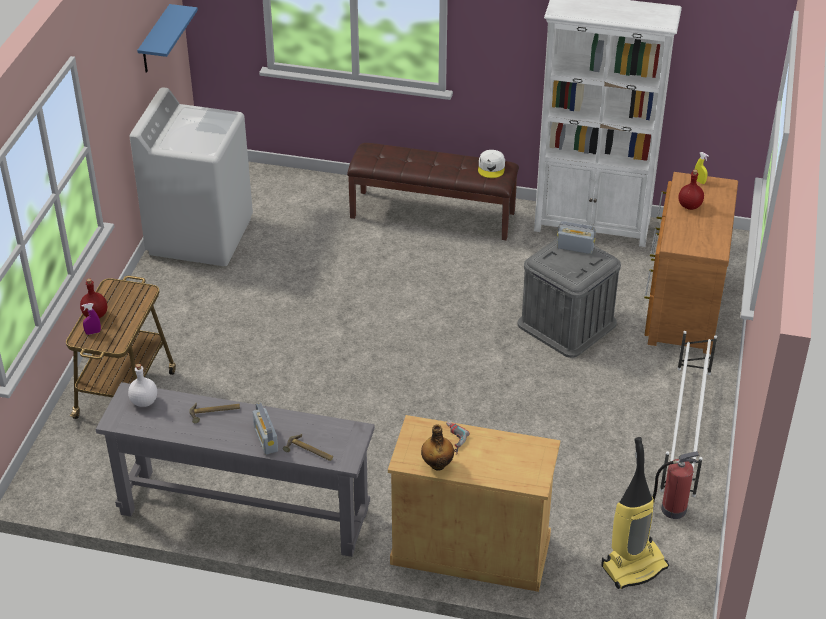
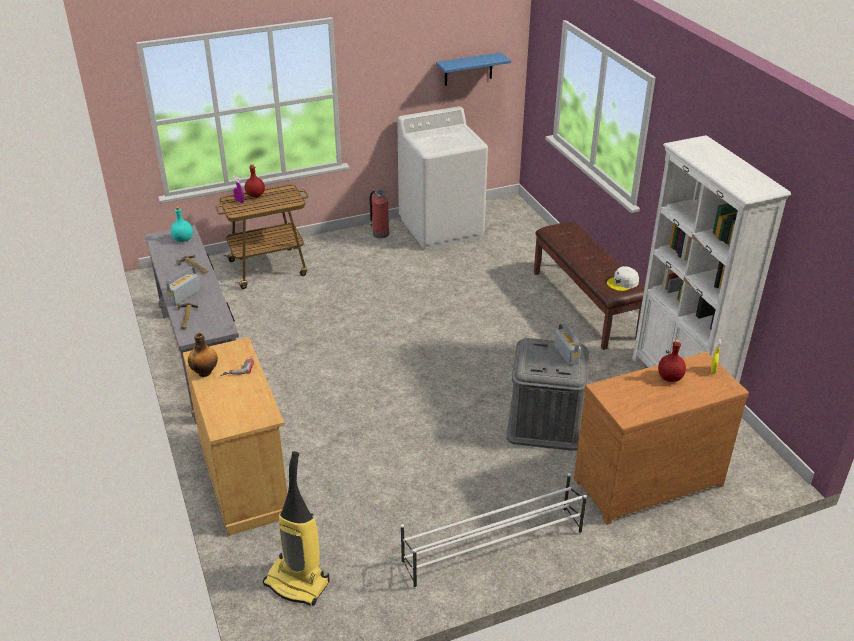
camera: 55 degrees right, 5 degrees down
(144, 401) = (183, 239): white bottle -> turquoise bottle
(672, 509) = (385, 580): fire extinguisher -> fire extinguisher (380, 233)

